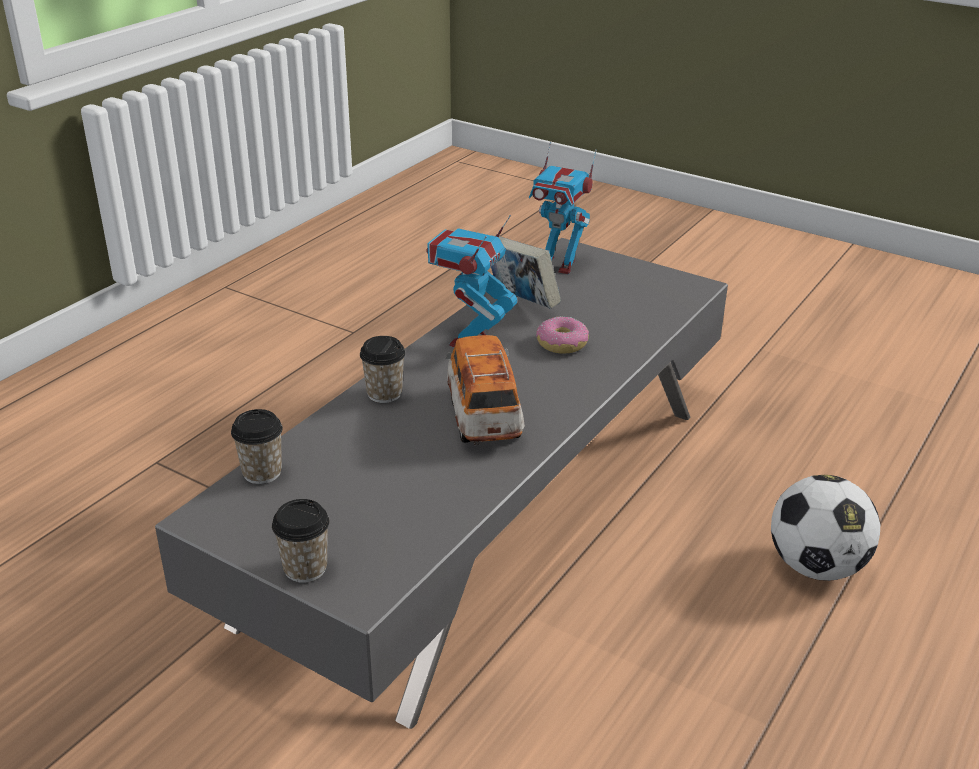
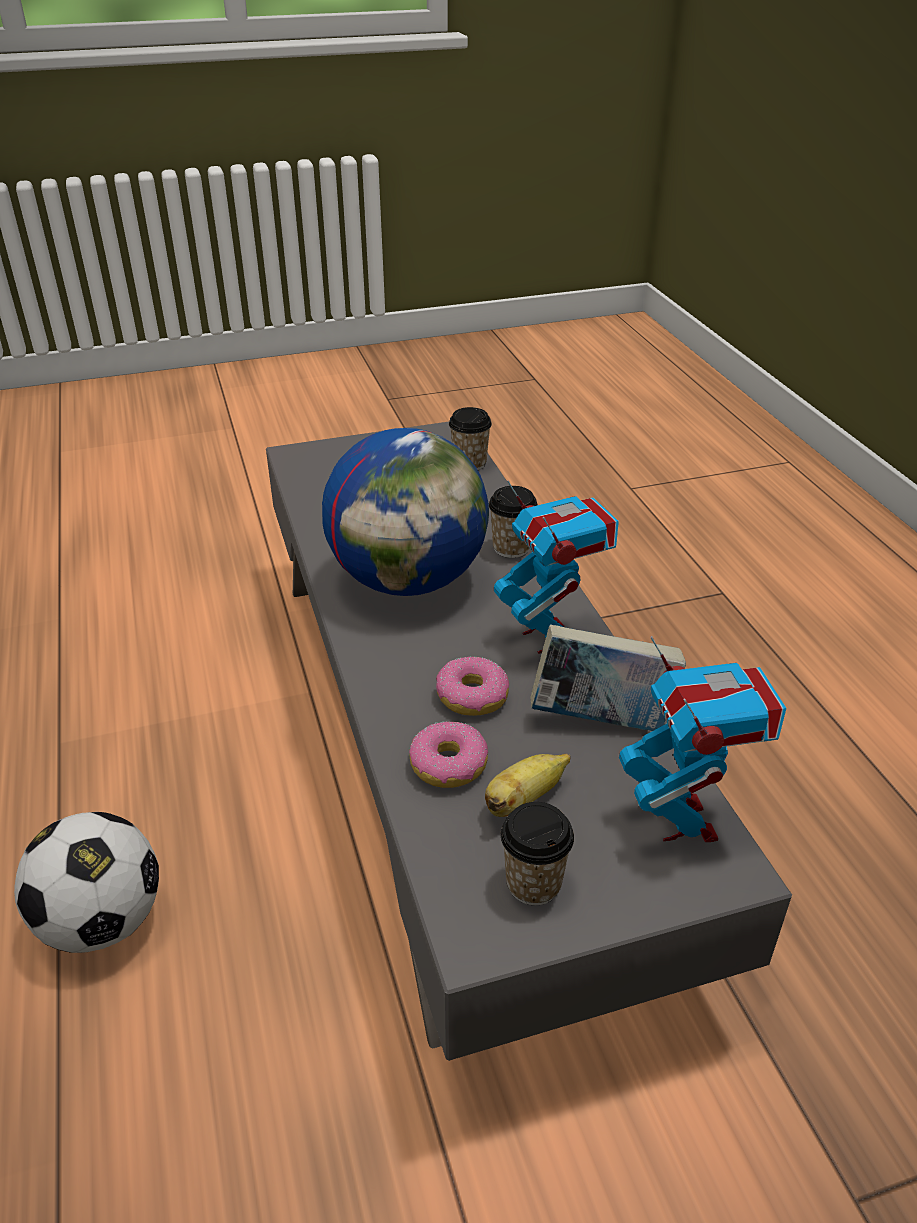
camera: 130 degrees right, 5 degrees up
(305, 568) = (347, 446): cup -> cup (533, 883)
(483, 417) = (409, 580): toy car -> globe
(558, 265) = (683, 821): toy robot -> toy robot turned 105 degrees clockwise
(609, 302) = (524, 799): none -> banana
(622, 329) = (448, 765): none -> donut

